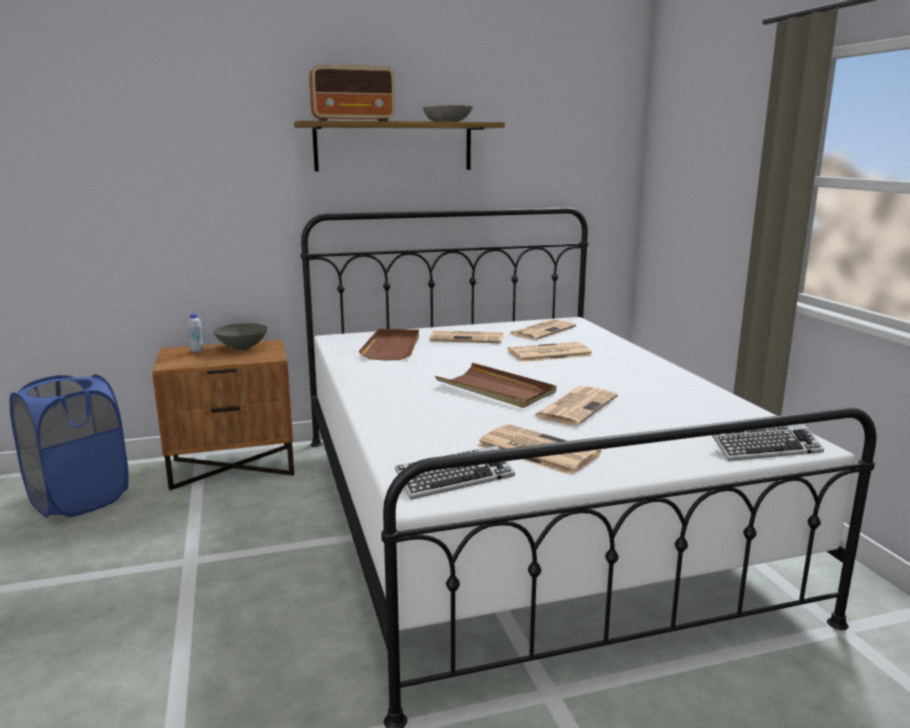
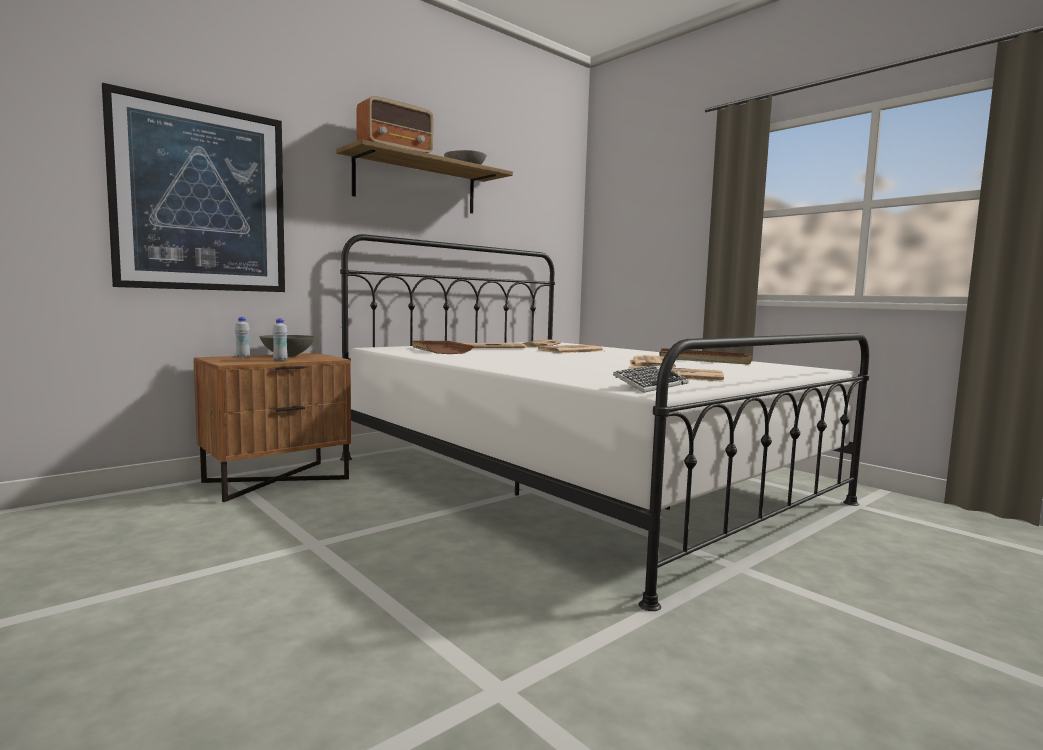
camera: 25 degrees left, 10 degrees down
(79, 499) = (115, 520): blue laundry basket -> none
(157, 196) = (201, 198): none -> picture
(219, 361) = (280, 360): none -> white bottle
(496, 389) = (575, 361): brown tray -> brown tray (704, 360)
(765, 449) = (806, 371): keyboard -> none

